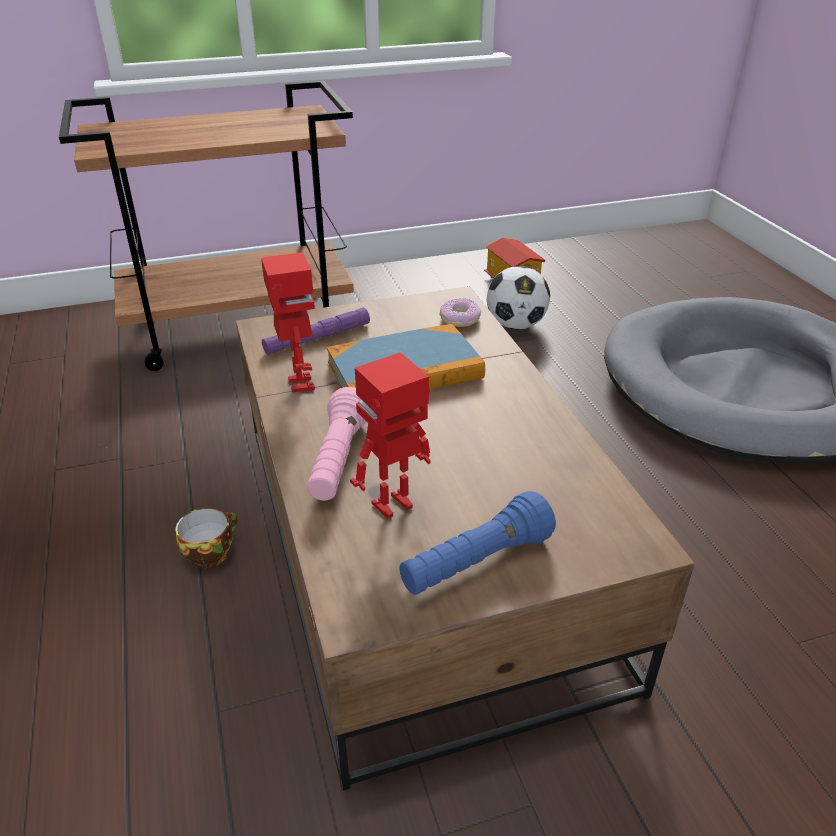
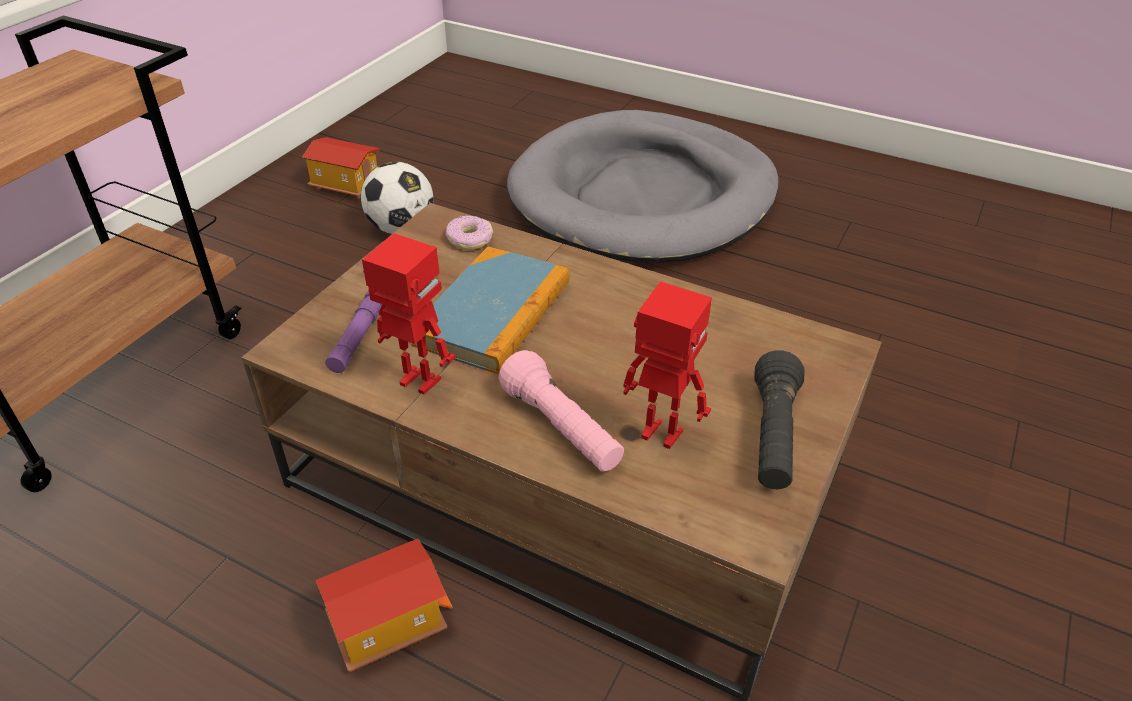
camera: 45 degrees left, 5 degrees up
(210, 552) = (388, 622): cup -> toy house
(394, 506) = (660, 435): toy robot -> toy robot turned 105 degrees clockwise
(476, 563) = (773, 436): blue flashlight -> black flashlight

